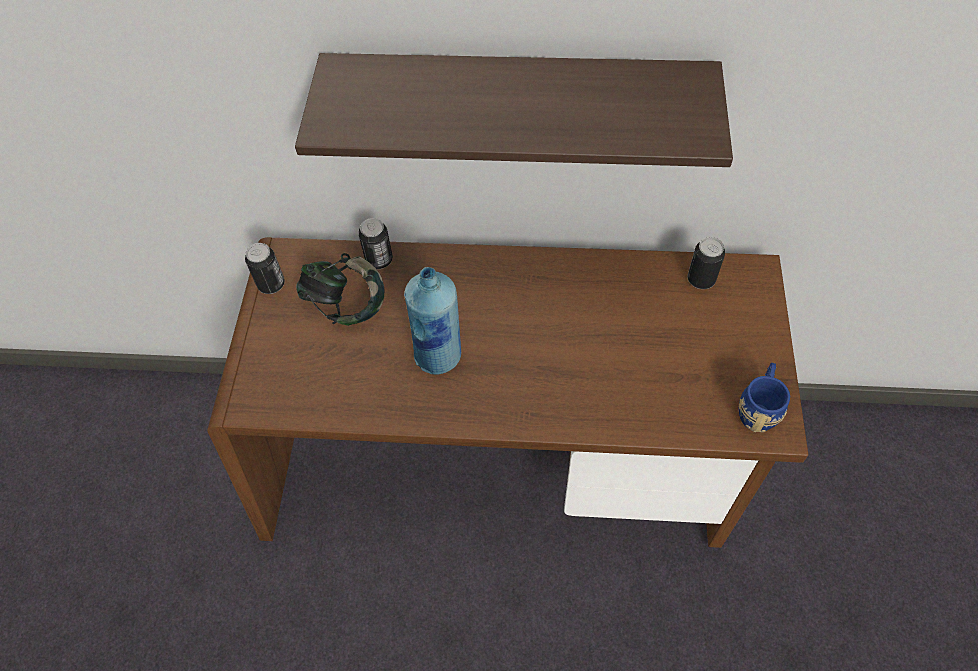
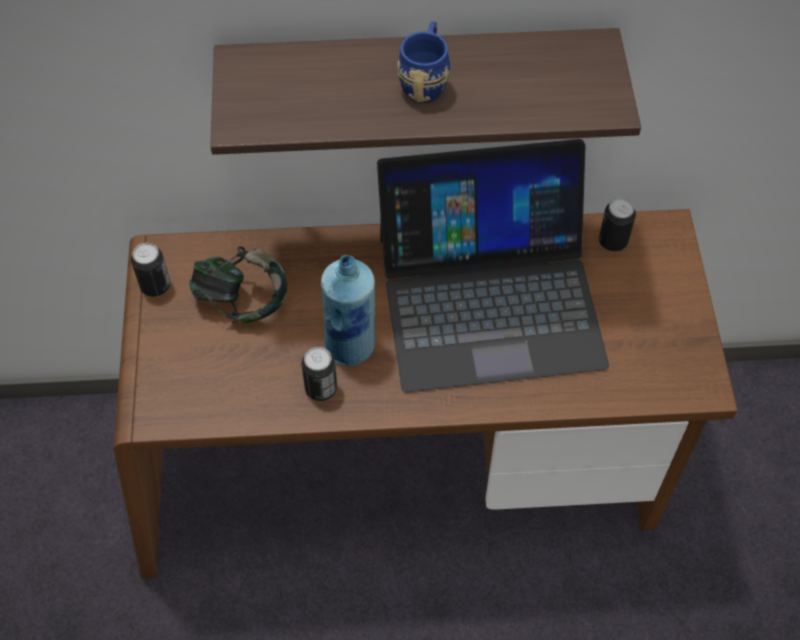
camera: 10 degrees left, 0 degrees up
(379, 260) = (269, 249): can -> can (321, 389)
(576, 323) = (489, 298): none -> laptop
(758, 408) = (684, 368): blue mug -> blue mug (425, 80)

